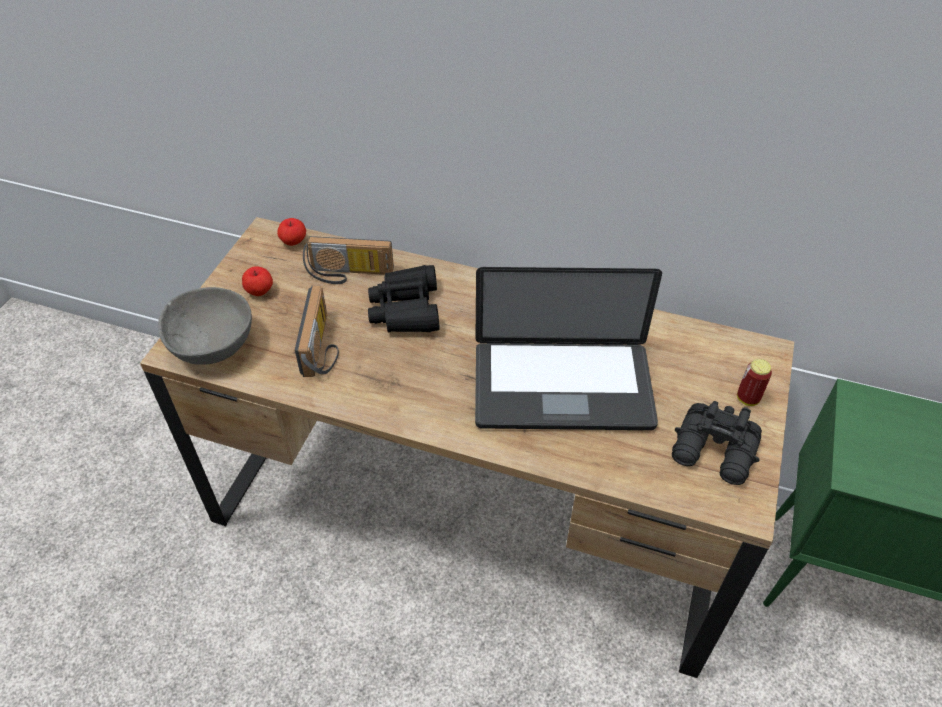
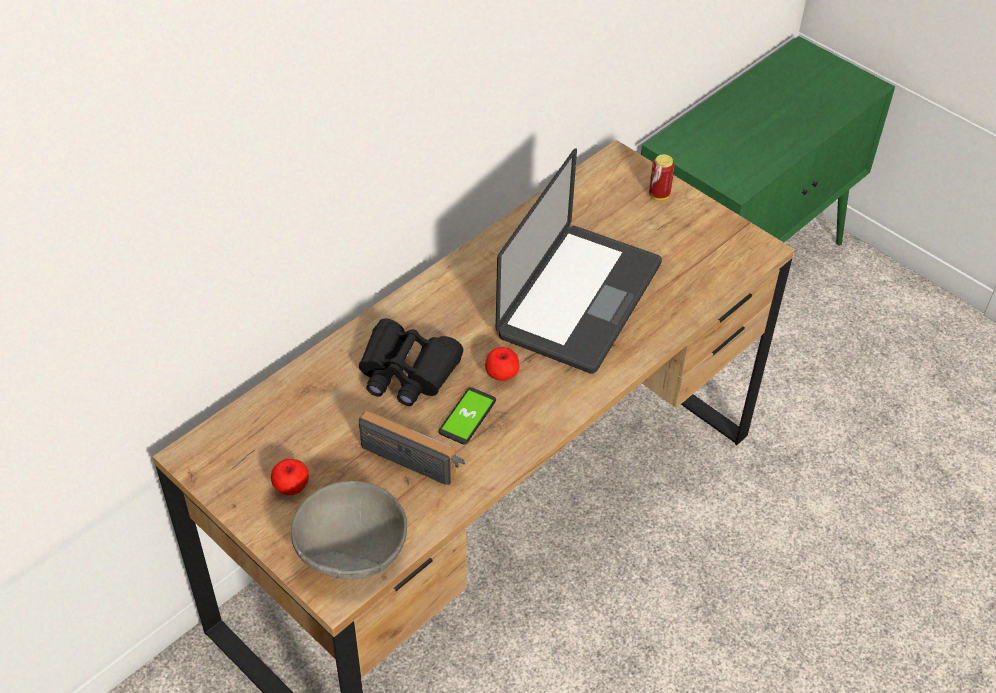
camera: 65 degrees left, 0 degrees up
(293, 242) = (229, 433): apple -> apple (502, 375)
(348, 274) = (320, 402): radio -> none
(380, 362) = (467, 417): none -> phone
(715, 453) = (701, 240): black binoculars -> none

